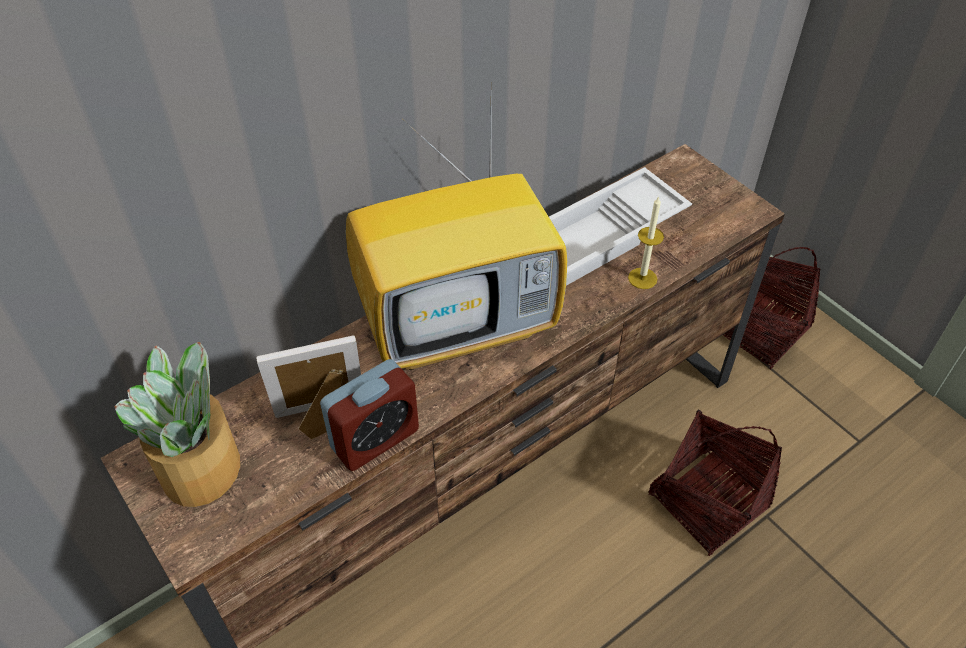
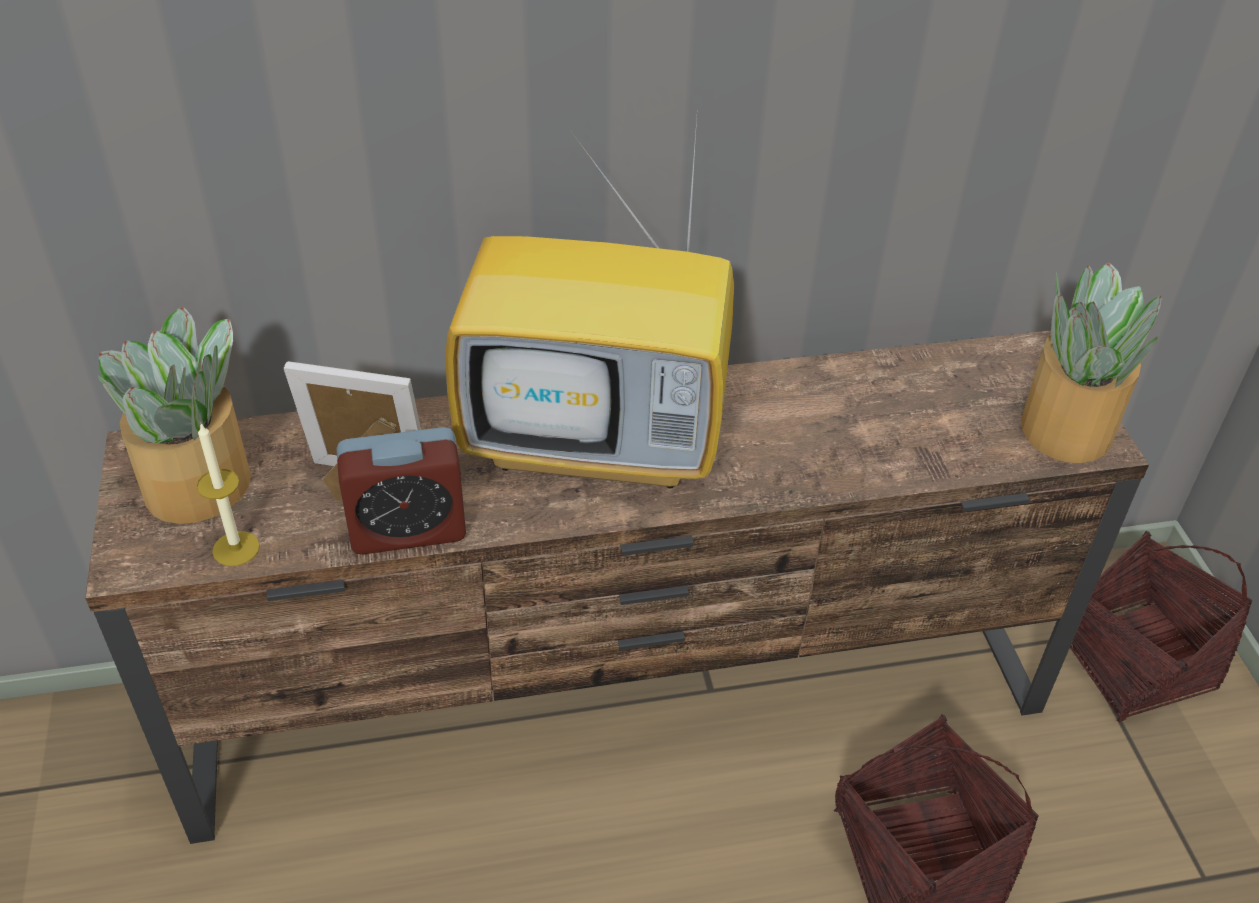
camera: 25 degrees right, 5 degrees down
(603, 237) = (859, 405): white tray -> none
(642, 278) = (878, 473): candle -> candle (236, 548)
(728, 208) = (1065, 429): none -> potted plant

